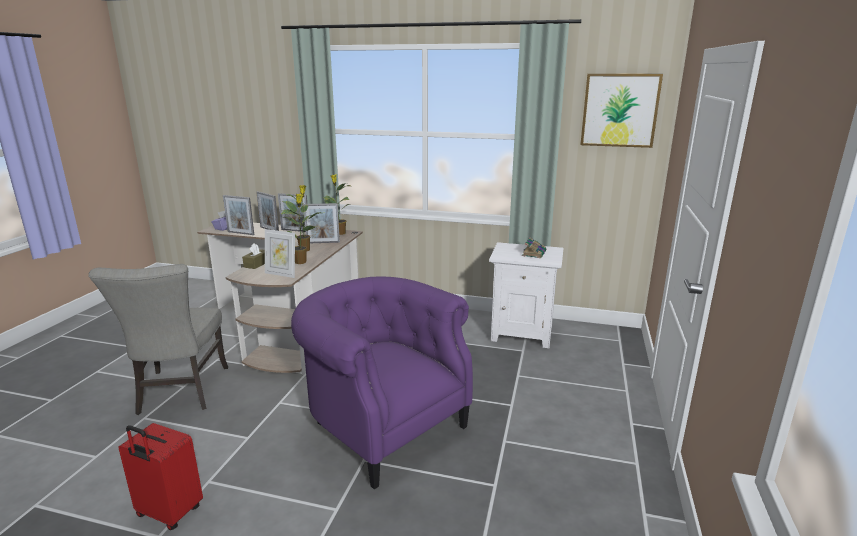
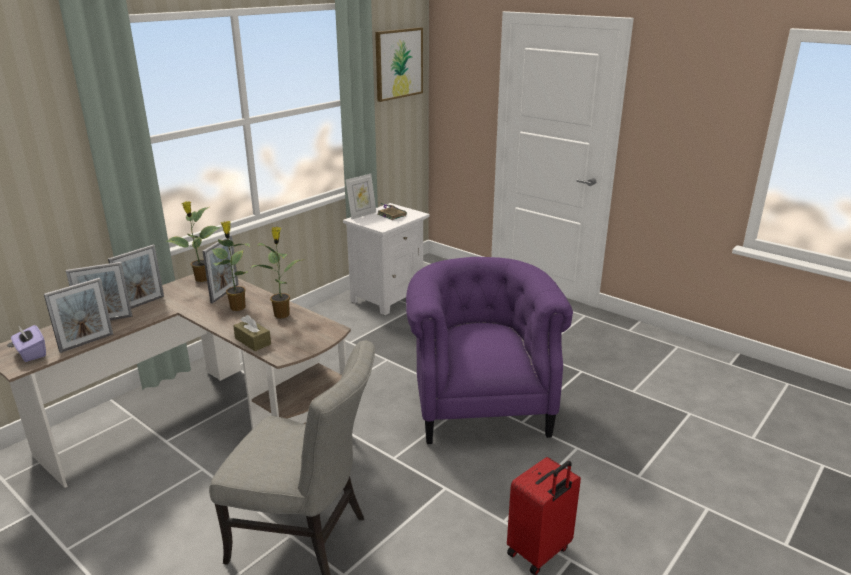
camera: 65 degrees left, 5 degrees up
(281, 274) = (311, 330): picture frame -> picture frame (362, 215)
(382, 426) = (479, 403): purple armchair -> purple armchair turned 105 degrees clockwise

